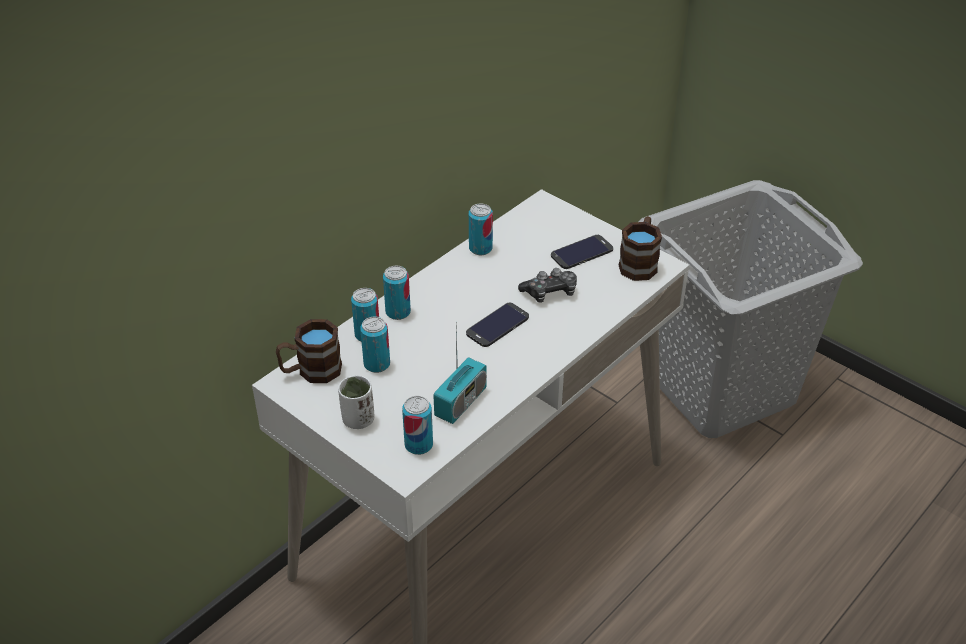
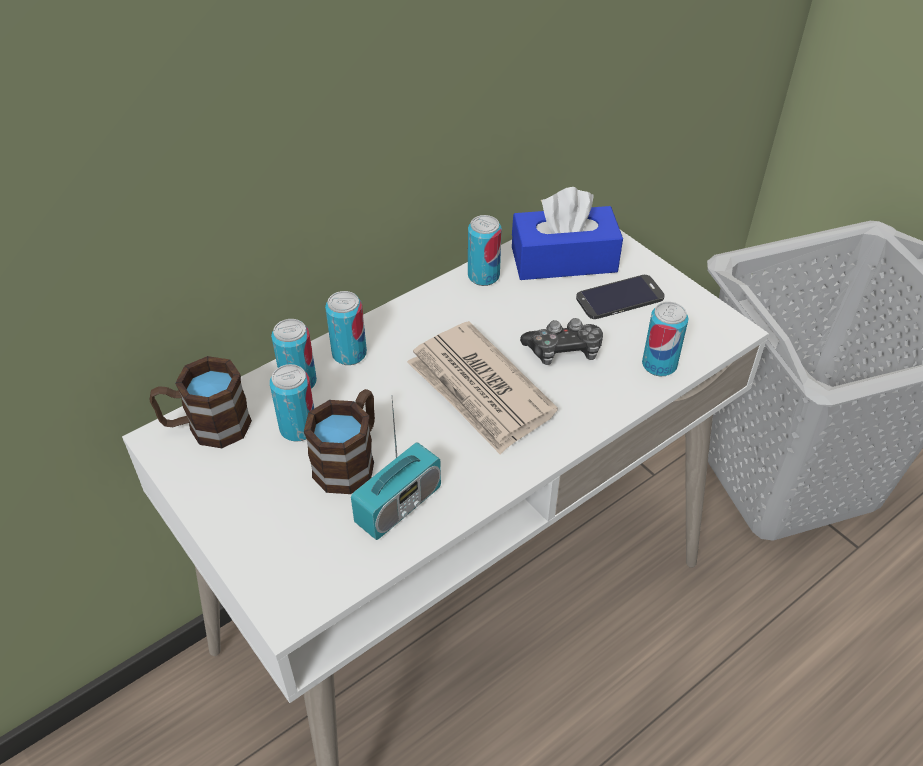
camera: 10 degrees right, 5 degrees up
(358, 420) = (246, 512): white cup -> none
(418, 445) = (320, 567): can -> can (659, 365)
(497, 325) = (480, 391): phone -> newspaper
(536, 230) = (564, 260): none -> blue tissue box
(639, 263) = (698, 322): brown mug -> brown mug (350, 459)

